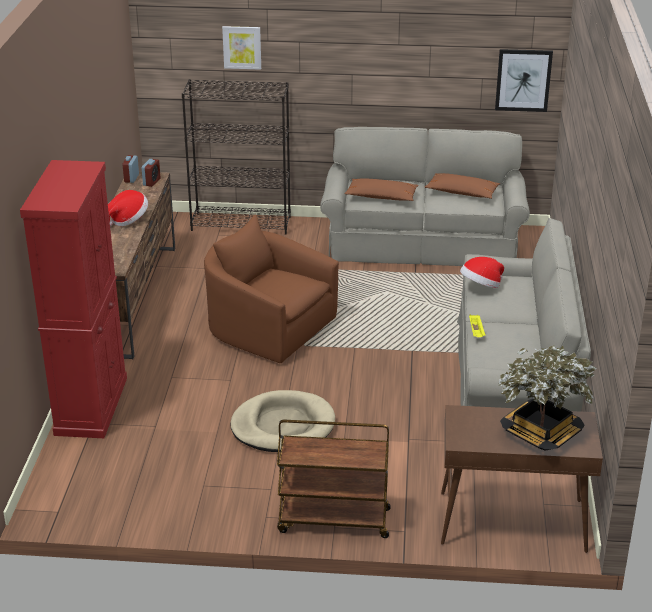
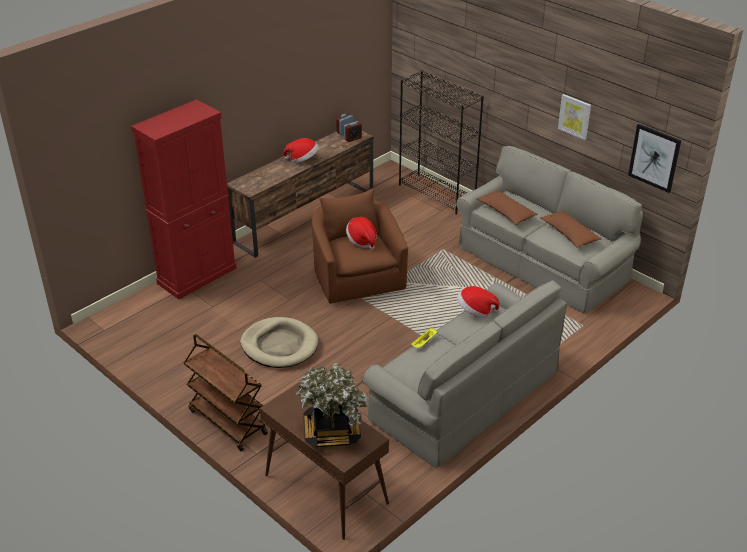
camera: 40 degrees right, 5 degrees up
(242, 47) = (457, 57): picture -> picture (574, 116)
(275, 278) = (362, 241): none -> hat

